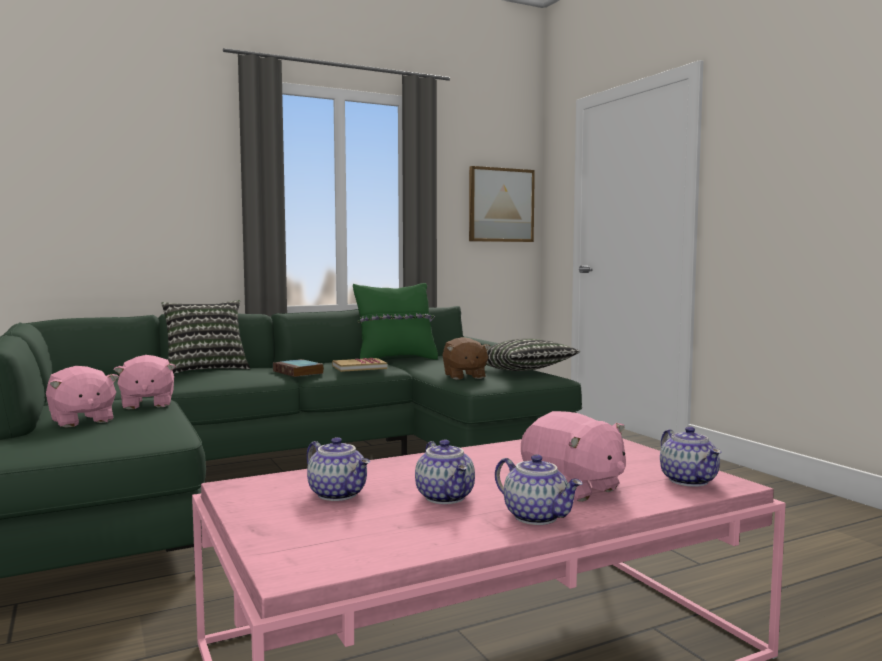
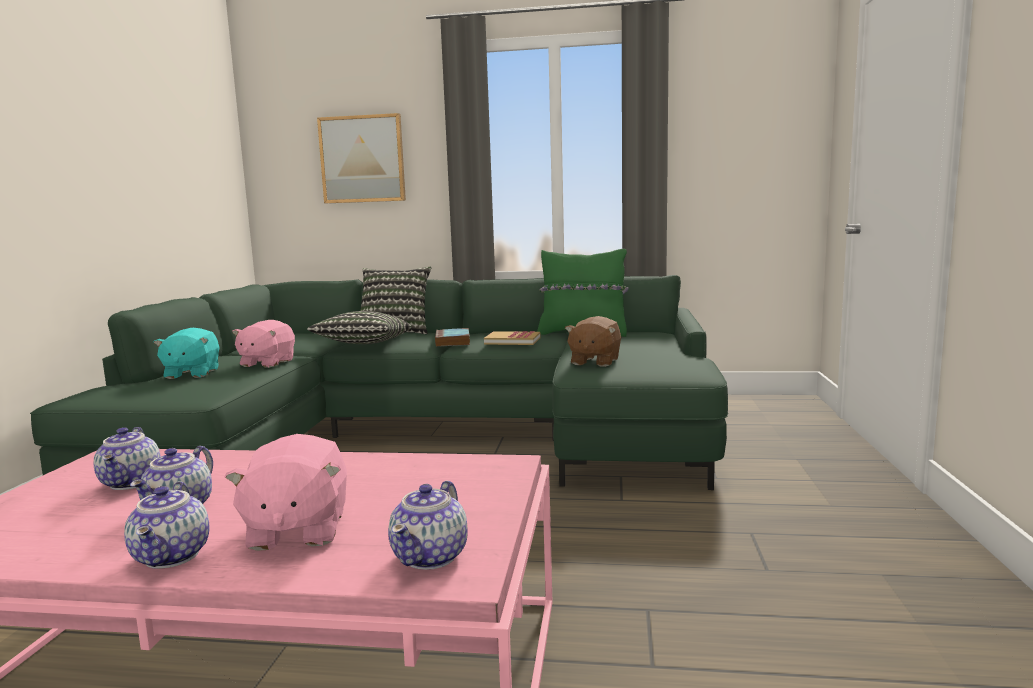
camera: 35 degrees right, 5 degrees up
(81, 420) = (191, 373): pink plush toy -> turquoise plush toy
(500, 205) = (765, 148): picture -> picture (362, 159)
(525, 371) = (679, 362): pillow -> pillow (363, 345)

